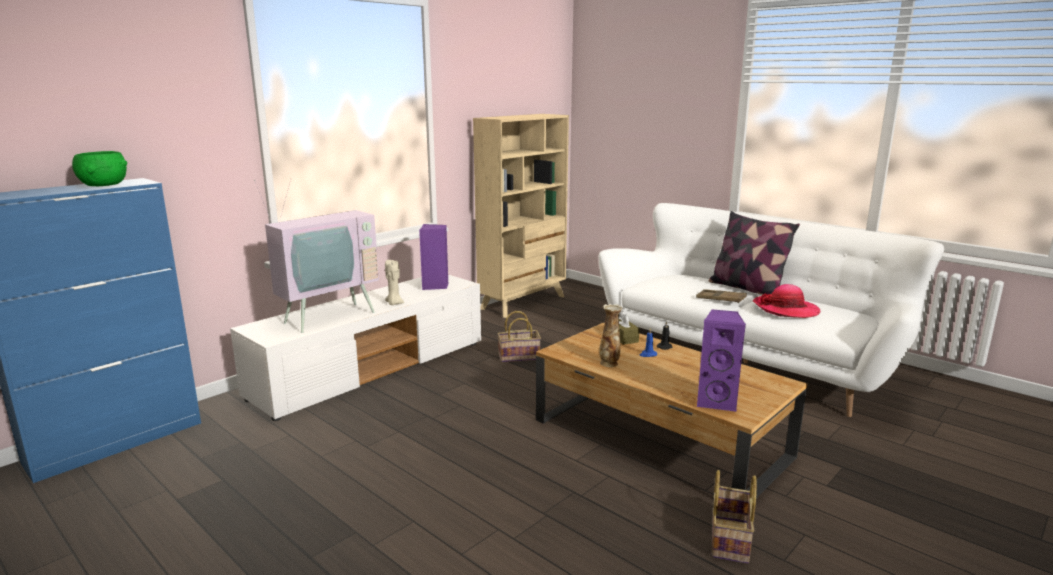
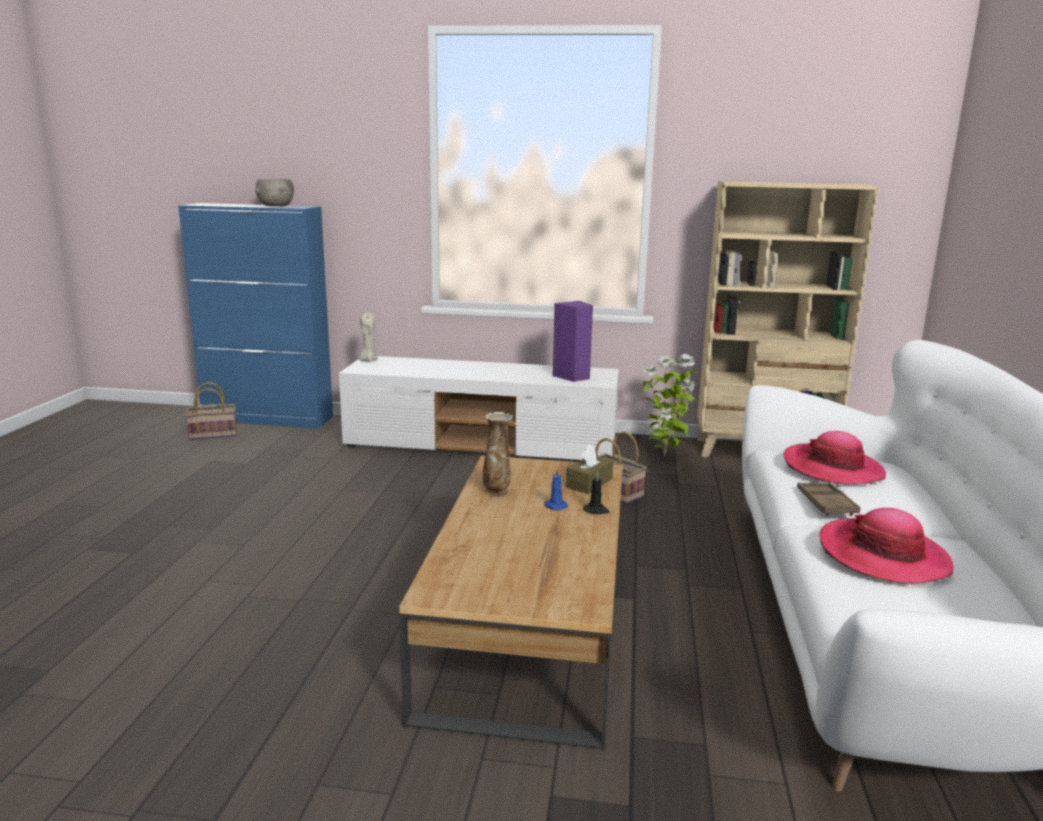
camera: 55 degrees right, 0 degrees up
(104, 185) = (276, 206): green bowl -> grey bowl
(326, 315) = (431, 368): television -> none
(394, 303) = (497, 377): beige candle -> beige candle (368, 360)
(488, 325) = (665, 456): none -> potted plant
(679, 284) = (832, 469): none -> hat
(717, 402) = (459, 570): purple speaker -> none
(728, 538) = (336, 727): basket -> basket (214, 434)
(747, 288) = (934, 515): pillow -> none

